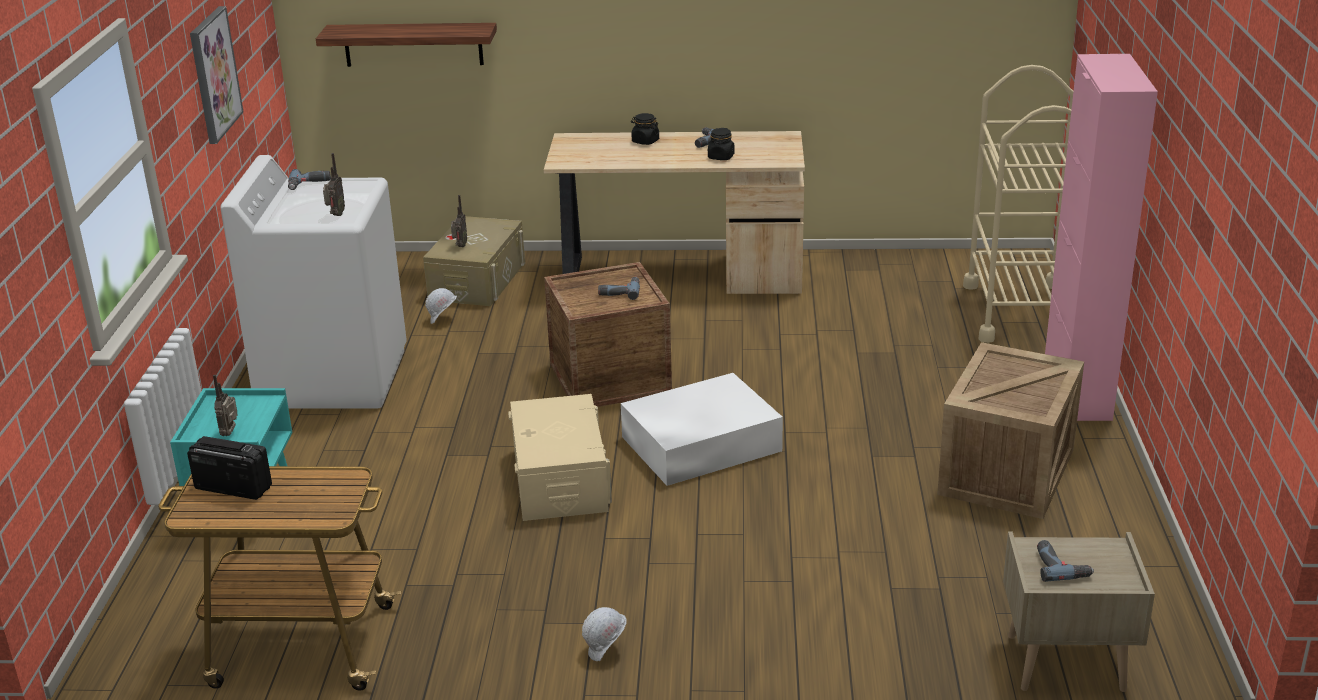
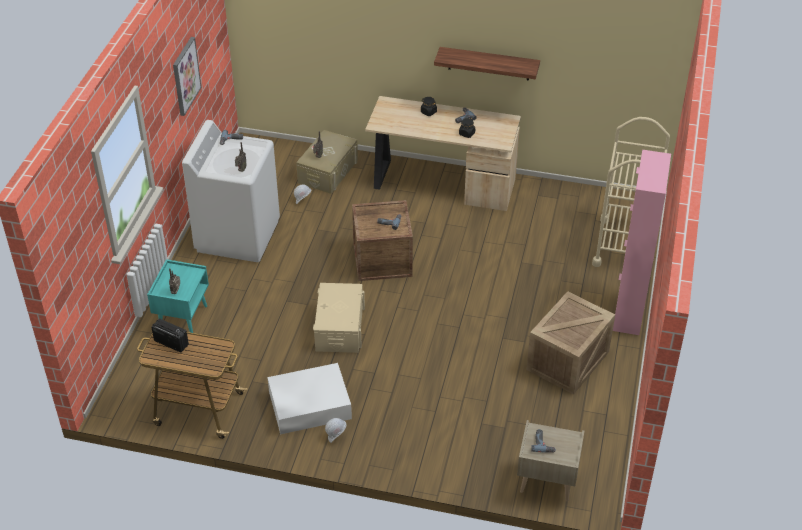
camera: 10 degrees right, 15 degrees up
(413, 44) = (302, 38): shelf -> shelf (489, 63)
(699, 444) = (416, 315): white storage box -> white storage box (308, 405)

